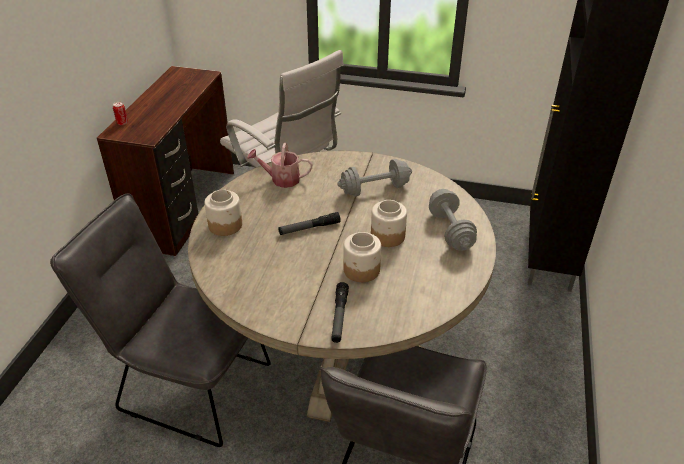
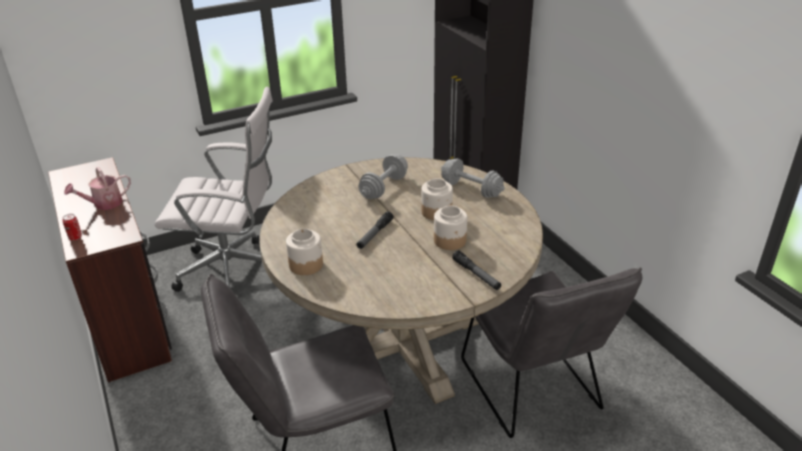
camera: 40 degrees left, 5 degrees down
(281, 179) = (302, 213): watering can -> watering can (104, 204)

